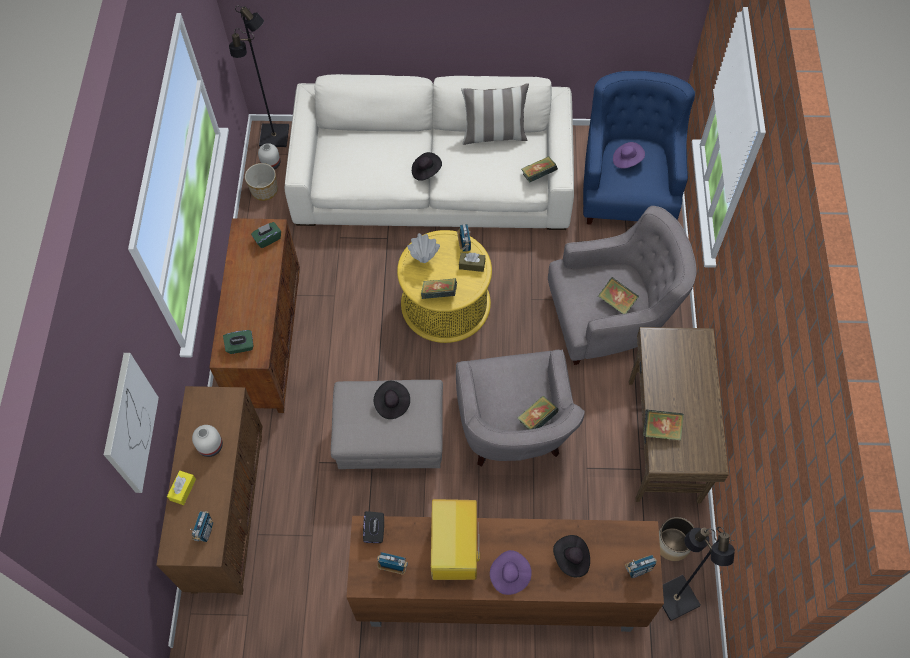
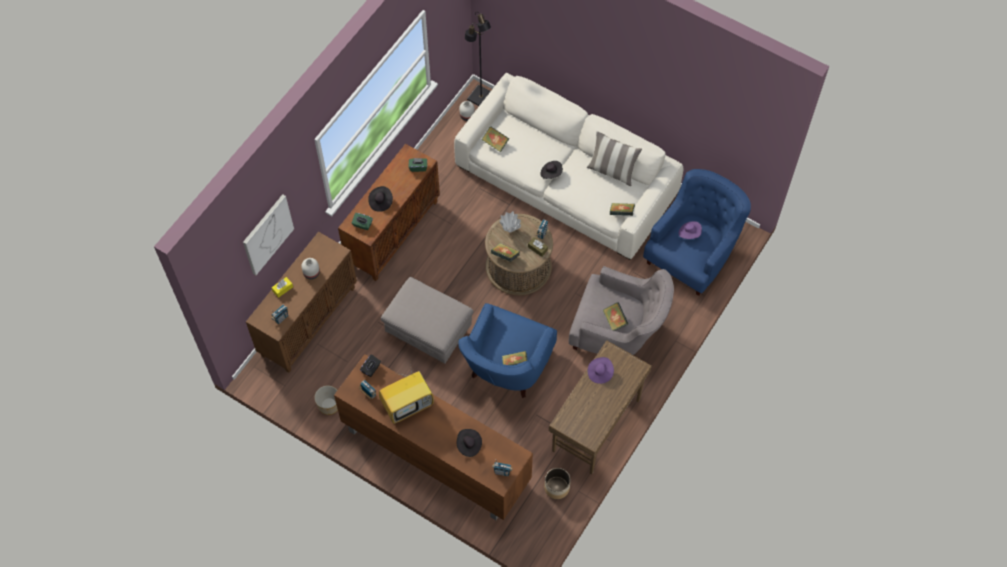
camera: 30 degrees right, 0 degrees up
(264, 191) = (451, 132): planter -> planter (329, 405)
(392, 403) = (433, 307): black hat -> black hat (380, 202)
(445, 303) = (518, 266): yellow coffee table -> brown coffee table
(456, 551) = (408, 404): television -> television turned 150 degrees counterclockwise
(509, 575) = (428, 434): purple hat -> purple hat (600, 373)
(513, 431) = (506, 368): grey armchair -> blue armchair
(661, 430) = (574, 406): book -> book (495, 143)
(676, 597) = (536, 518): black floor lamp -> none

